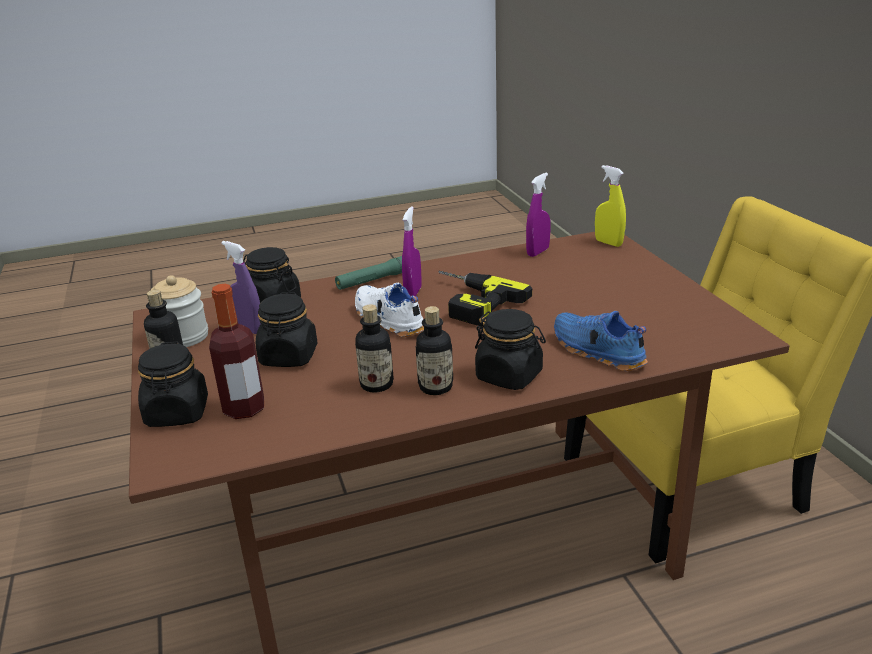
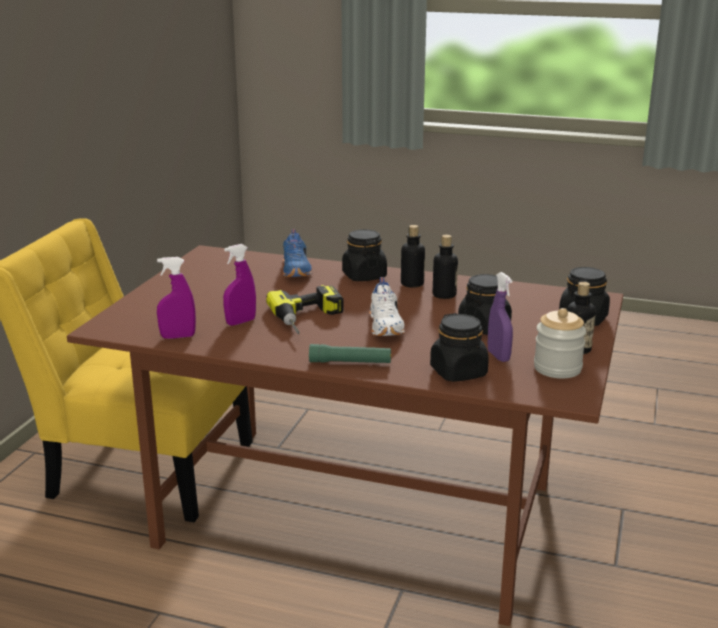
camera: 145 degrees left, 5 degrees down
(244, 409) = (537, 308): bottle -> none
(413, 293) = (335, 340): purple spray bottle -> purple spray bottle (240, 322)
(608, 243) = (112, 323): yellow spray bottle -> none

